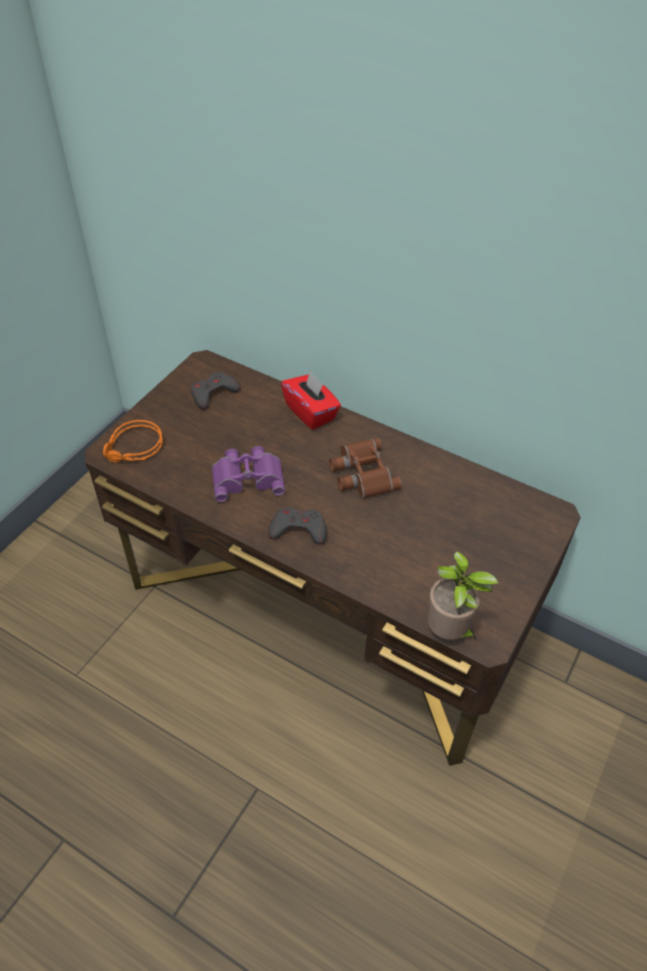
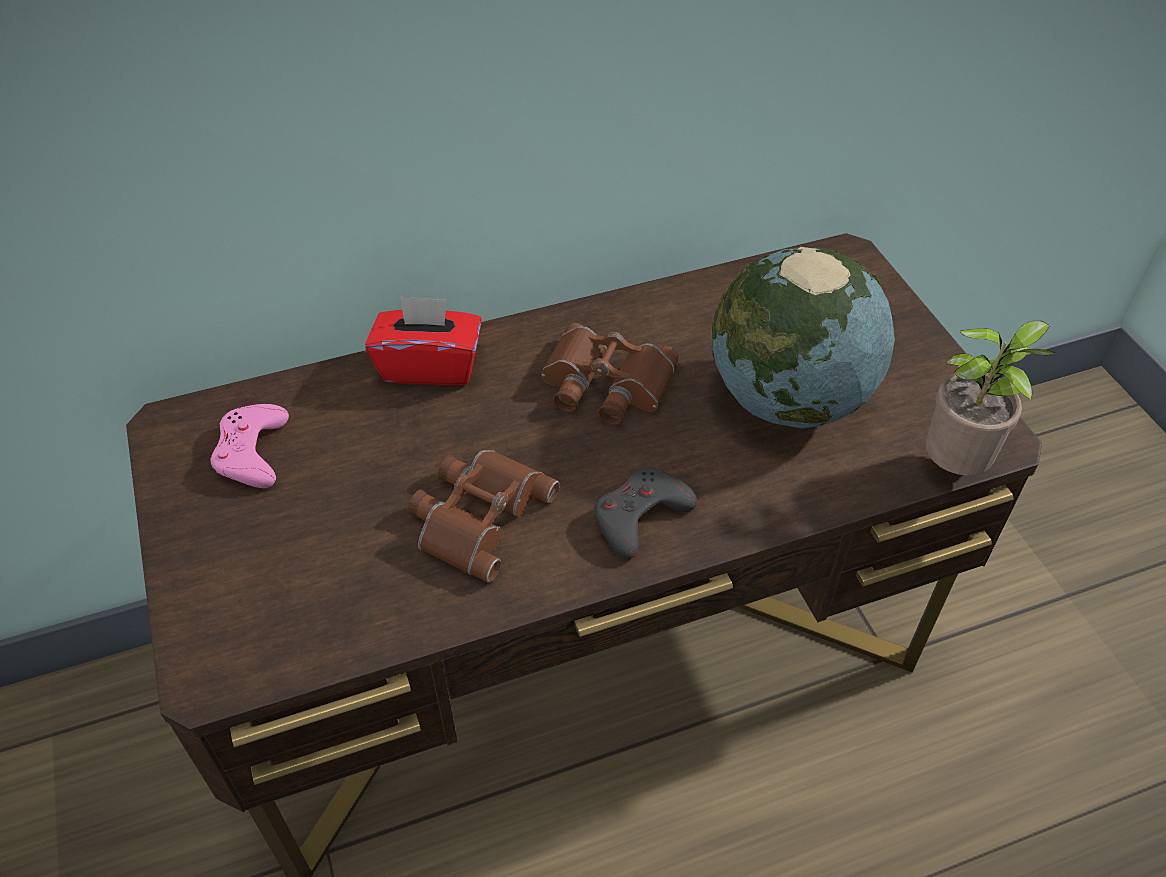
camera: 50 degrees left, 0 degrees up
(134, 448) = (245, 631): orange headphones -> none
(213, 393) = (252, 452): grey game controller -> pink game controller
(248, 477) = (477, 515): purple binoculars -> brown binoculars
(424, 543) = (788, 399): none -> globe

